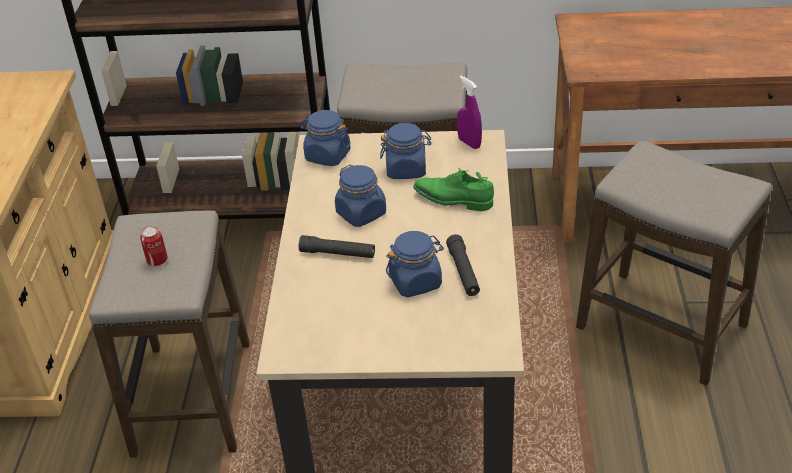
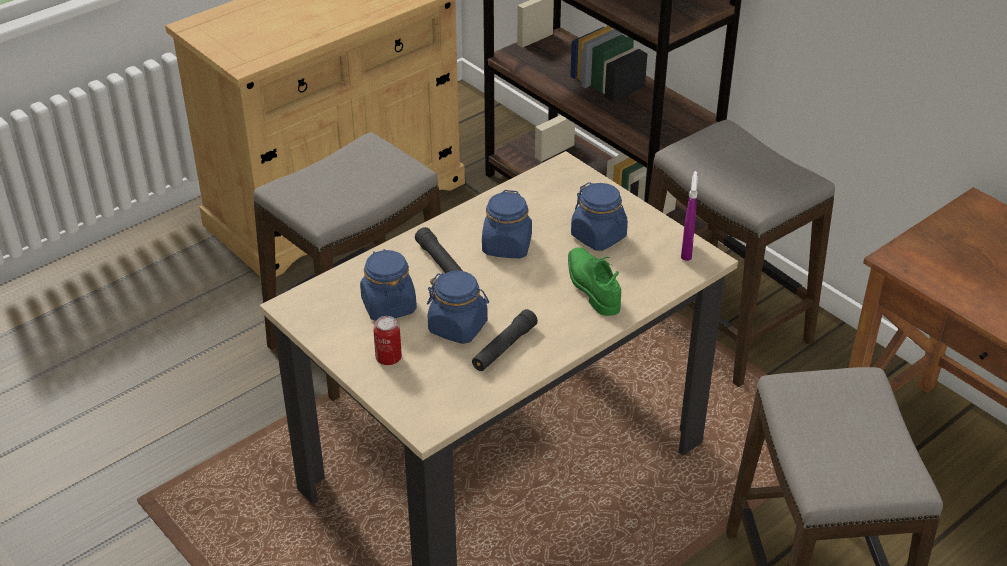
camera: 45 degrees right, 0 degrees up
(157, 260) = (345, 183): can -> can (388, 358)
(327, 155) = (558, 182): blue jar -> blue jar (388, 305)

